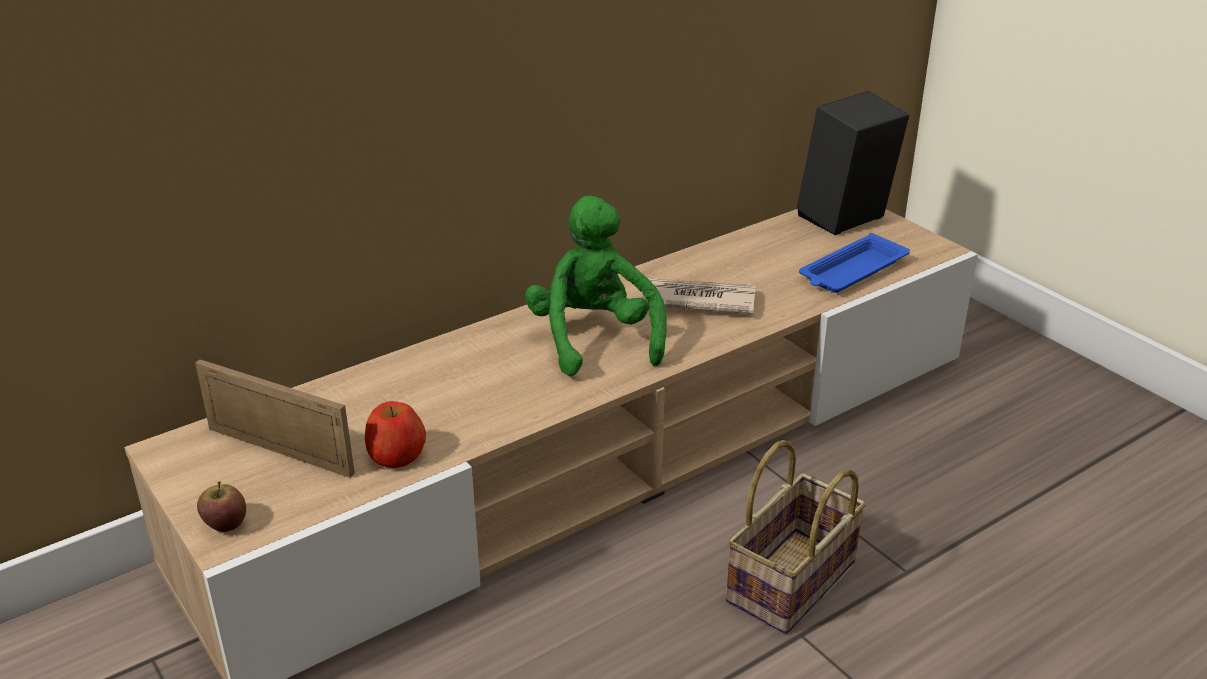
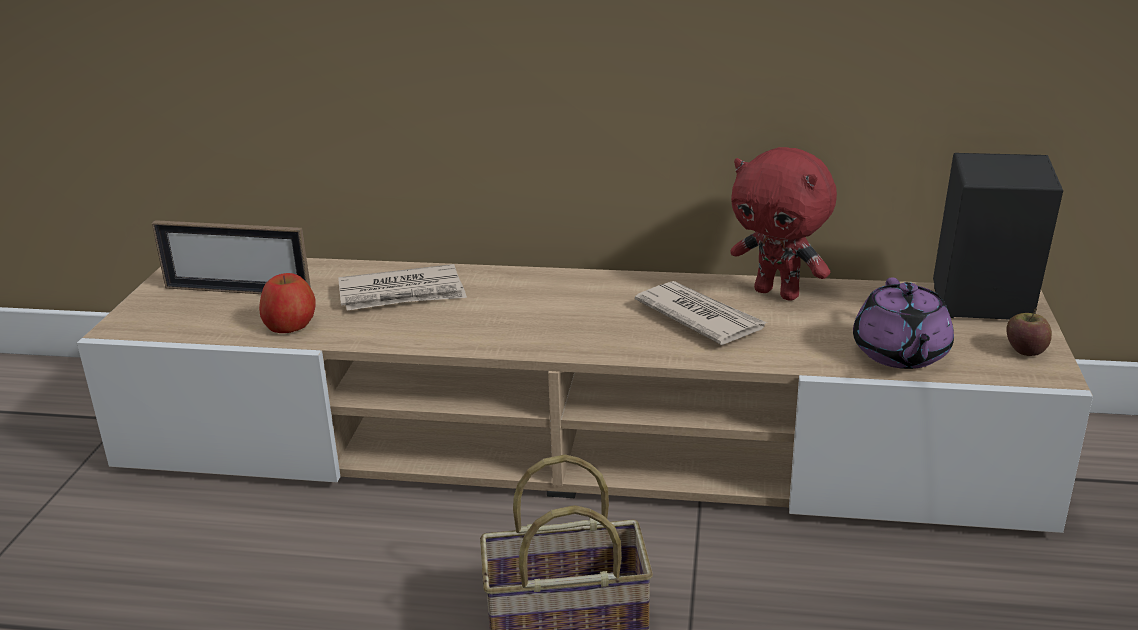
camera: 45 degrees right, 5 degrees down
(225, 523) = (137, 317): apple -> apple (1025, 350)
(280, 451) = (238, 291): picture frame -> picture frame turned 120 degrees clockwise
(443, 382) = (402, 294): none -> newspaper
(594, 339) = (560, 311): green plush toy -> none
(714, 259) = (778, 293): none -> red plush toy
(851, 271) = (900, 354): blue tray -> purple teapot

